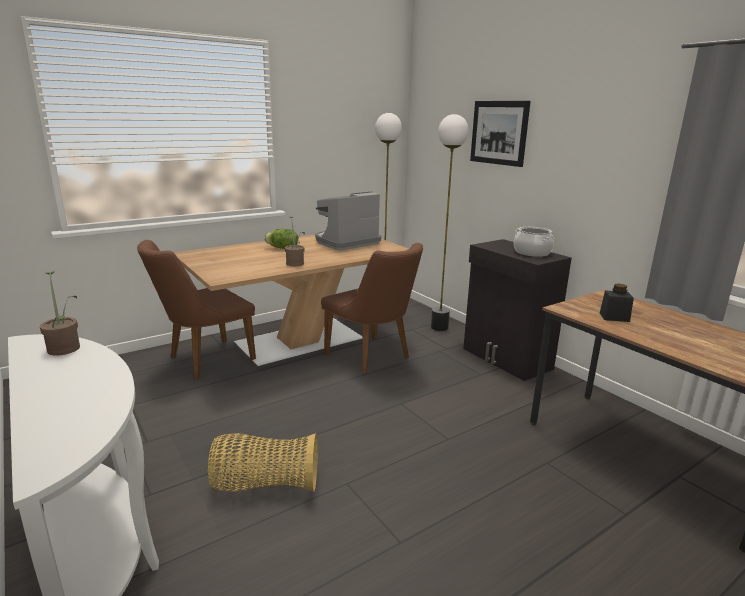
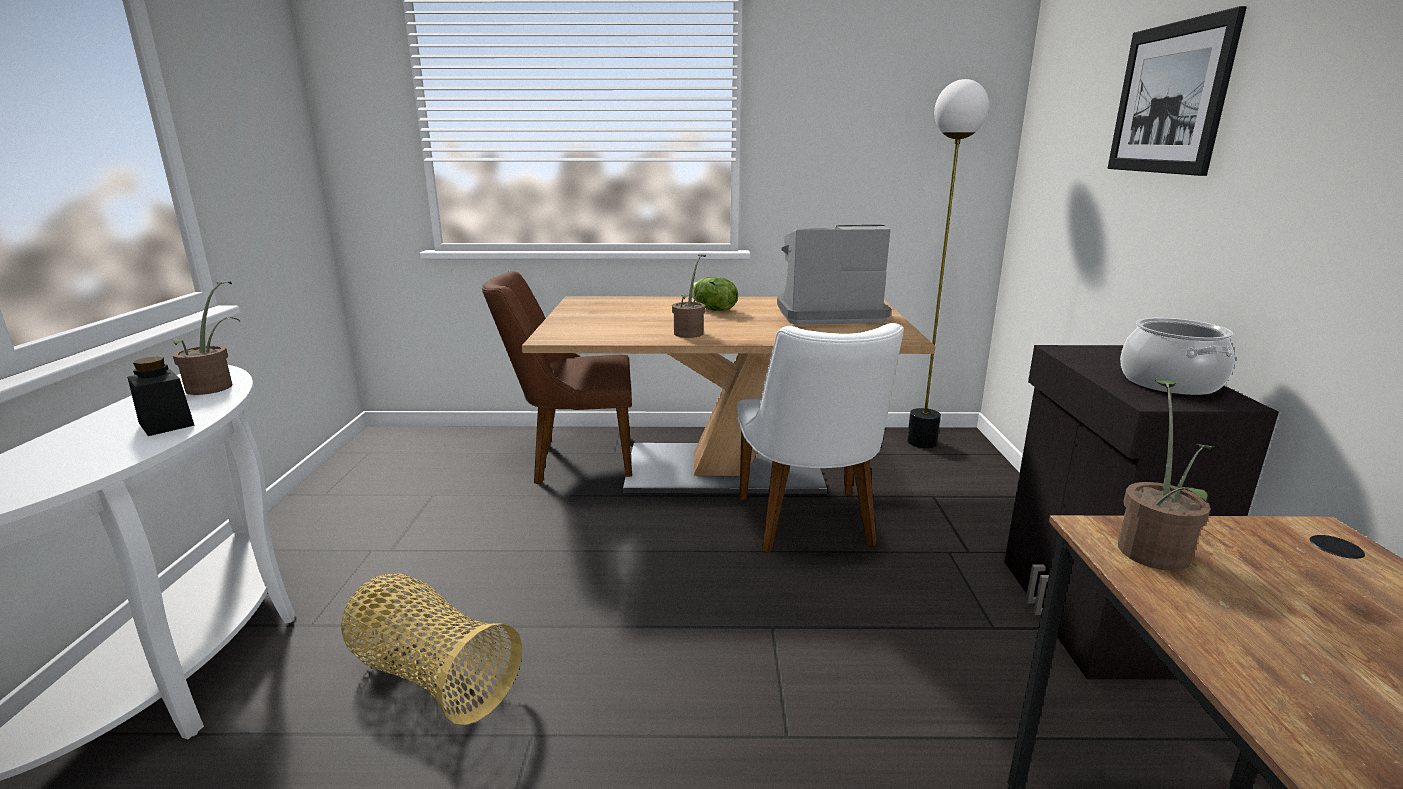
camera: 35 degrees right, 0 degrees up
(373, 358) = (809, 527): brown chair -> white chair
(439, 327) = (994, 506): floor lamp -> none
(578, 309) = (1153, 547): none -> potted plant
(614, 317) = (1251, 604): black jar -> black jar (166, 424)

